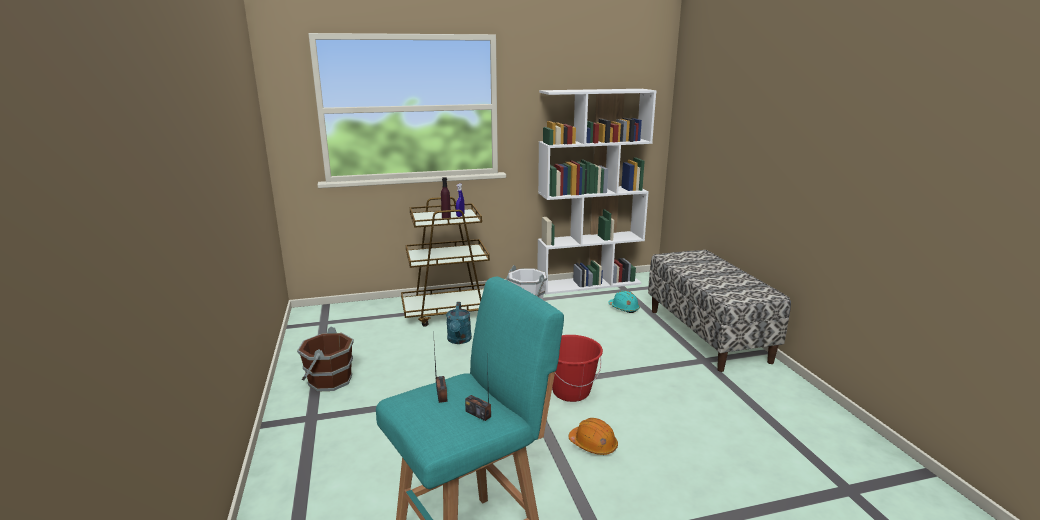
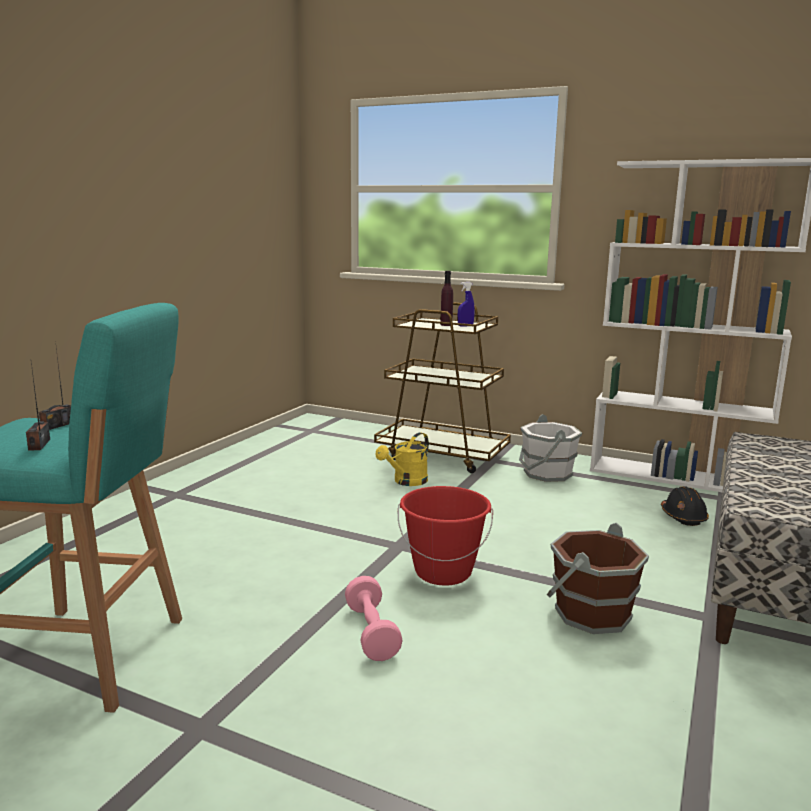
camera: 40 degrees right, 5 degrees down
(329, 380) = (237, 473): brown bucket -> brown bucket (591, 613)
(459, 340) = (406, 482): turquoise watering can -> yellow watering can
(593, 445) = (371, 633): orange hard hat -> pink dumbbell
(624, 308) = (683, 516): turquoise hard hat -> black hard hat

